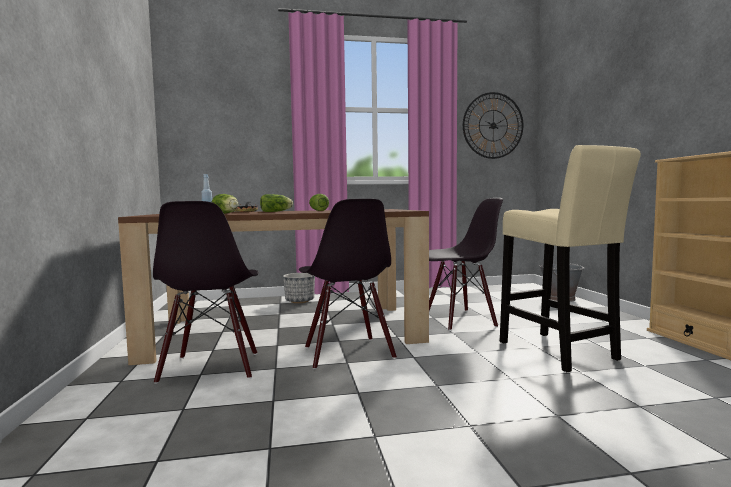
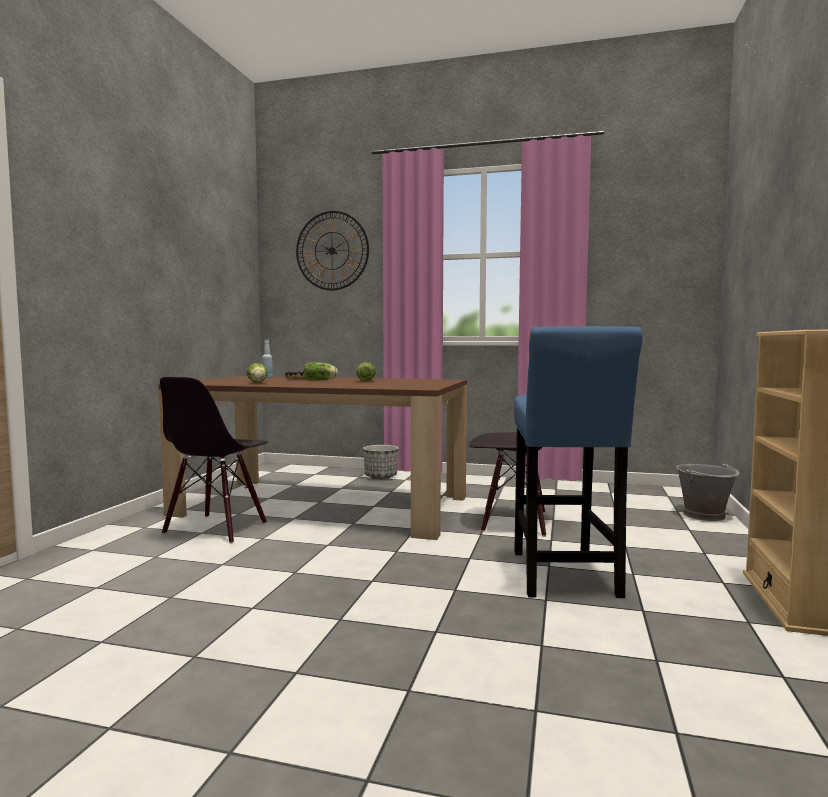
camera: 25 degrees right, 0 degrees up
(347, 353) = (341, 536): black chair -> none
(493, 125) = (648, 267): wall clock -> wall clock (332, 251)
(560, 352) = (563, 577): beige stool -> blue stool

